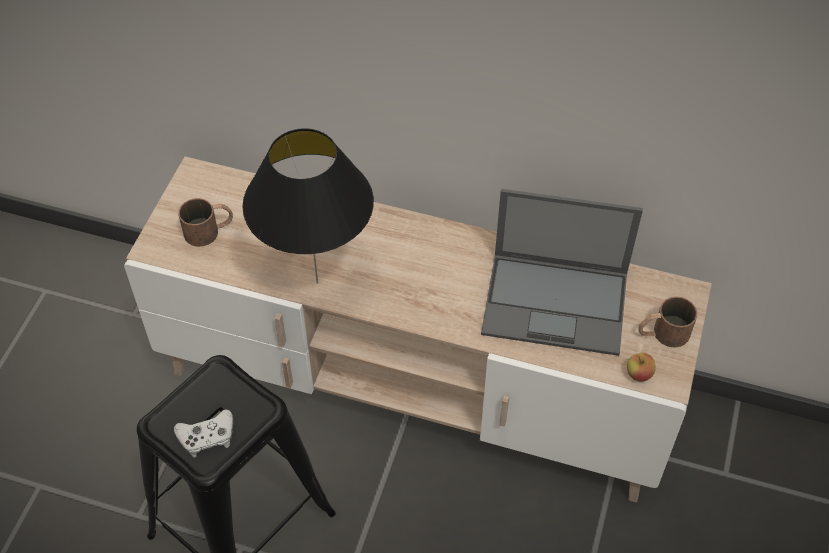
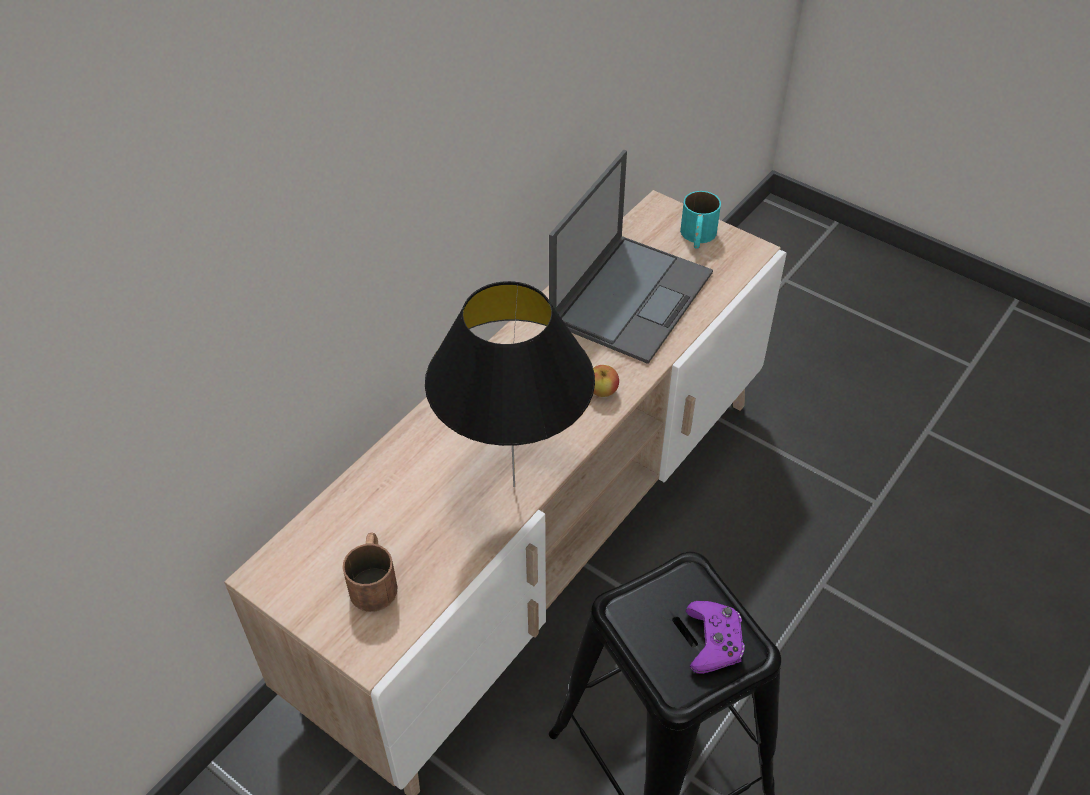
camera: 70 degrees left, 5 degrees down
(207, 437) = (713, 641): white game controller -> purple game controller
(638, 374) = (738, 267): apple -> apple (602, 391)
(662, 333) = (697, 237): brown mug -> turquoise mug

